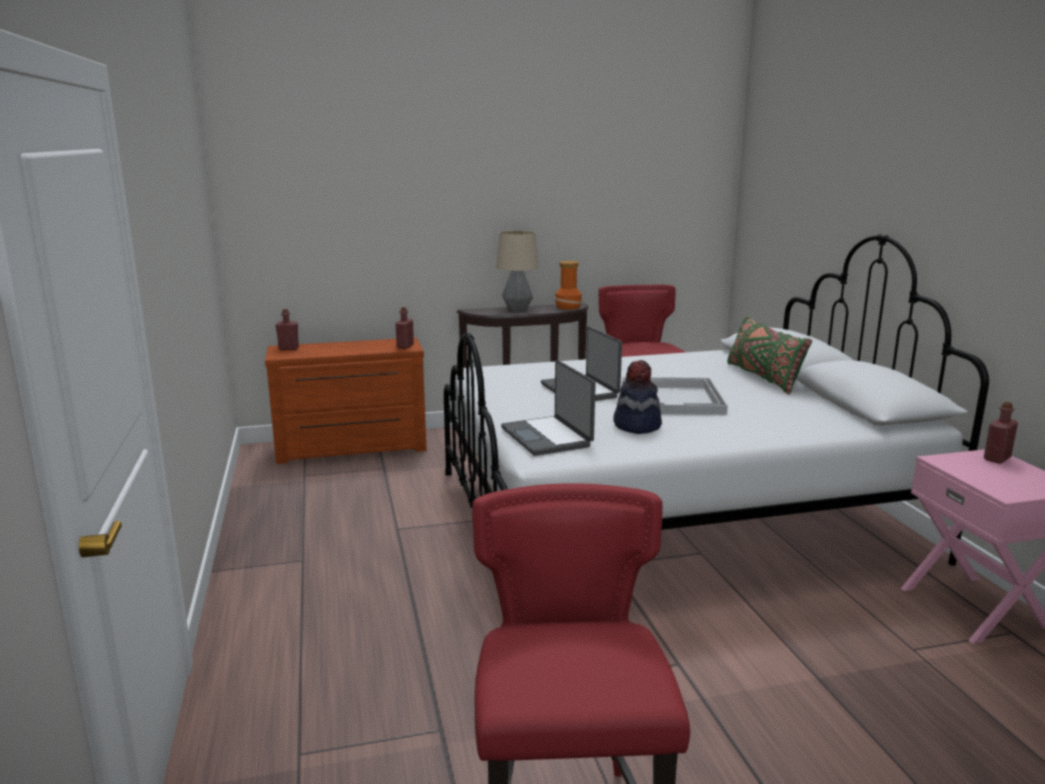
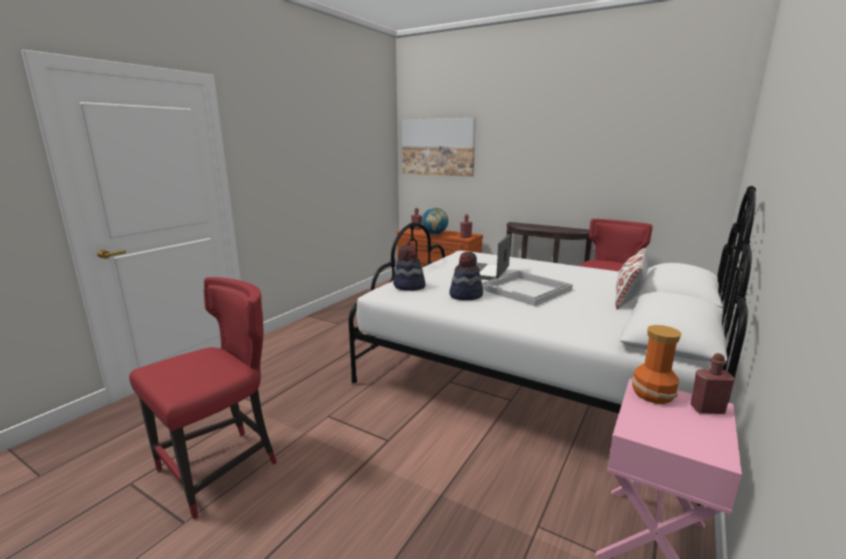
camera: 45 degrees right, 0 degrees up
(307, 191) = (438, 147): none -> picture
(345, 351) = (434, 234): none -> globe
(517, 309) = (539, 226): table lamp -> none
(548, 437) = (409, 286): laptop -> hat
(567, 307) = (573, 230): vase -> vase (651, 394)
(763, 377) = (628, 296): green pillow -> white pillow

